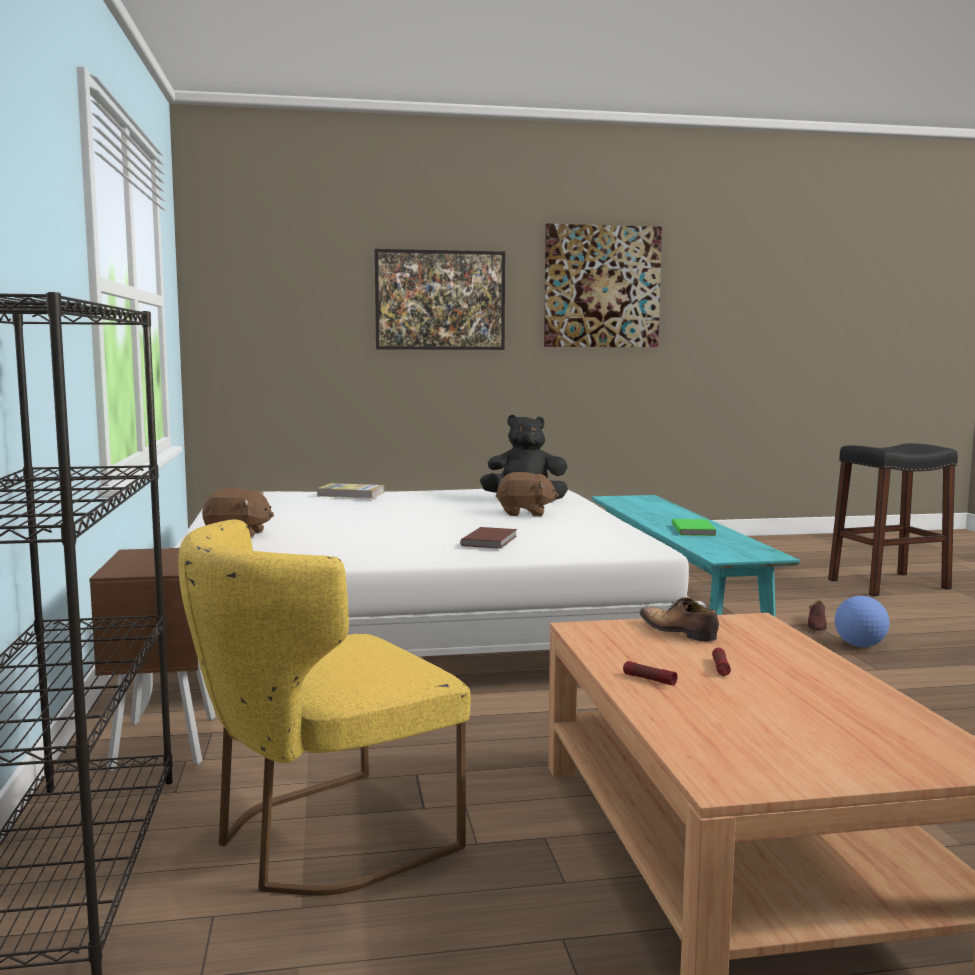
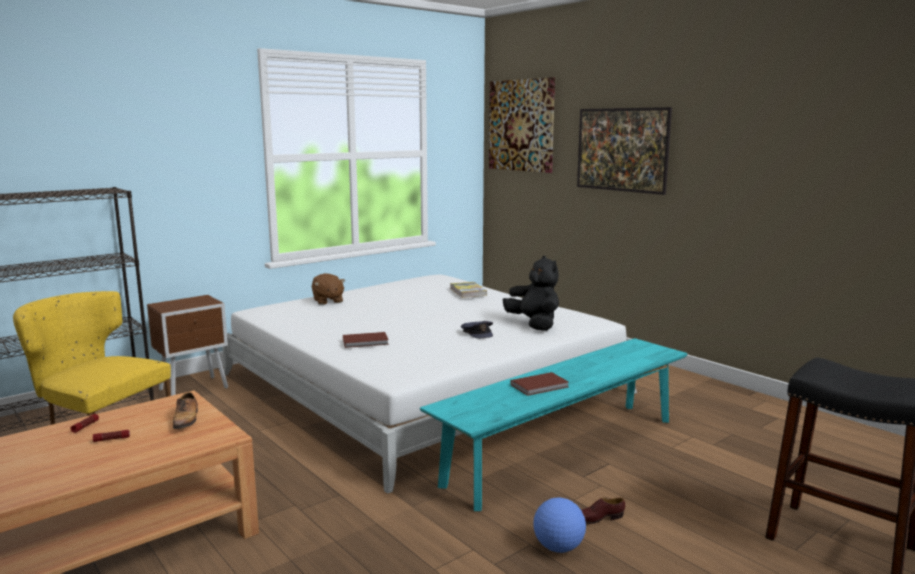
camera: 60 degrees right, 5 degrees up
(525, 513) = (478, 333): brown plush toy -> grey cap
(602, 286) = (757, 139): picture -> picture (521, 125)
(678, 632) = (186, 420): shoe -> shoe turned 150 degrees clockwise
(694, 530) = (541, 386): green book -> brown book

